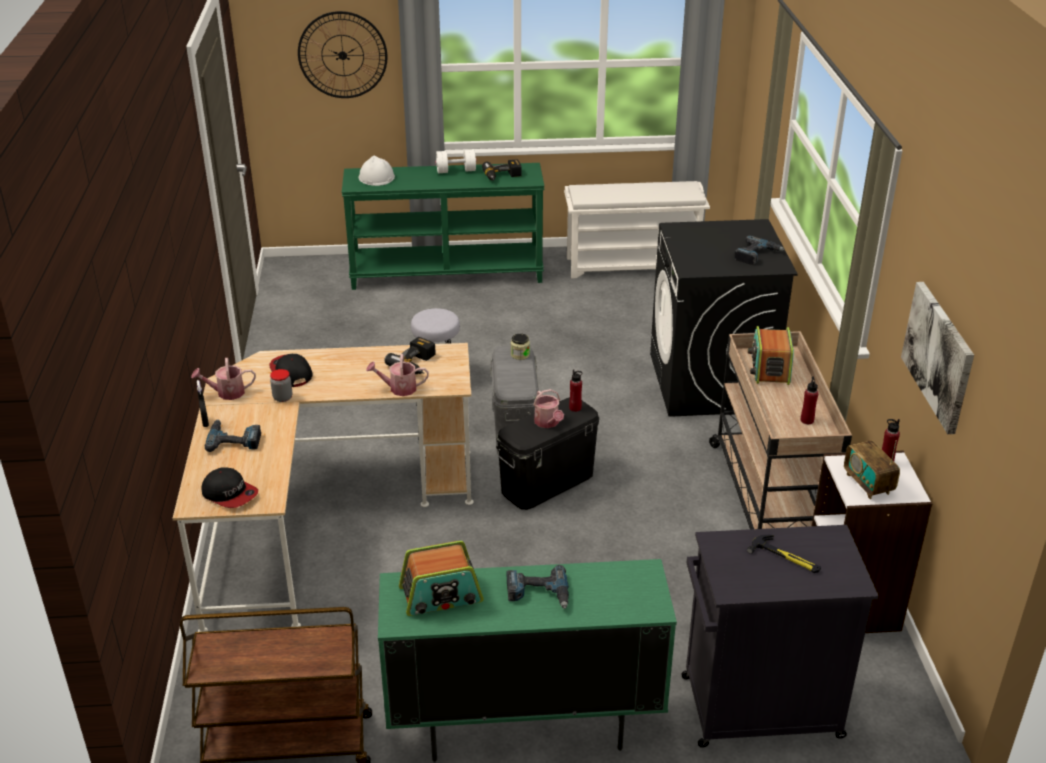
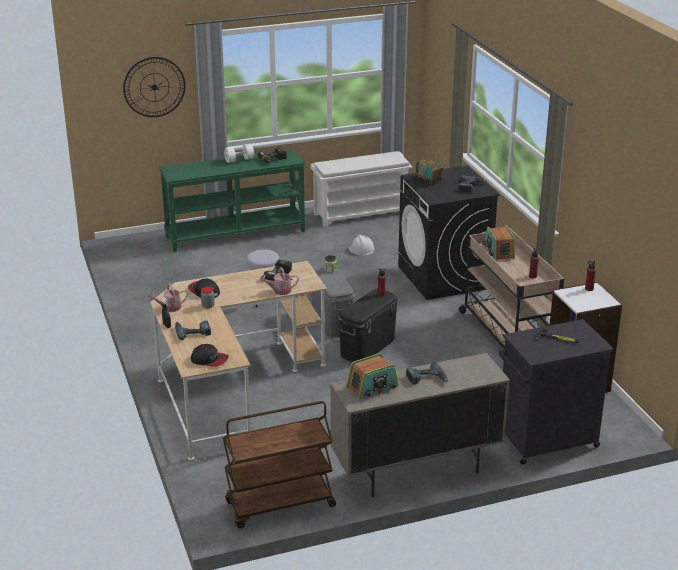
camera: 15 degrees left, 5 degrees down
(376, 177) = (186, 170): white hard hat -> white hard hat (361, 249)
(524, 726) = (416, 471): green cabinet -> beige cabinet
(548, 423) = (368, 304): watering can -> none
(868, 484) = (584, 300): radio -> radio (429, 180)
(939, 355) = (613, 219): picture -> none

